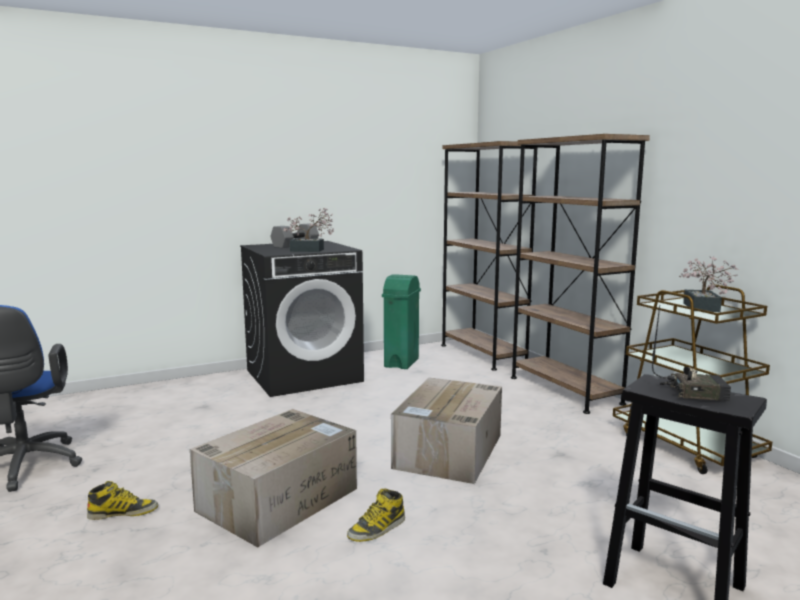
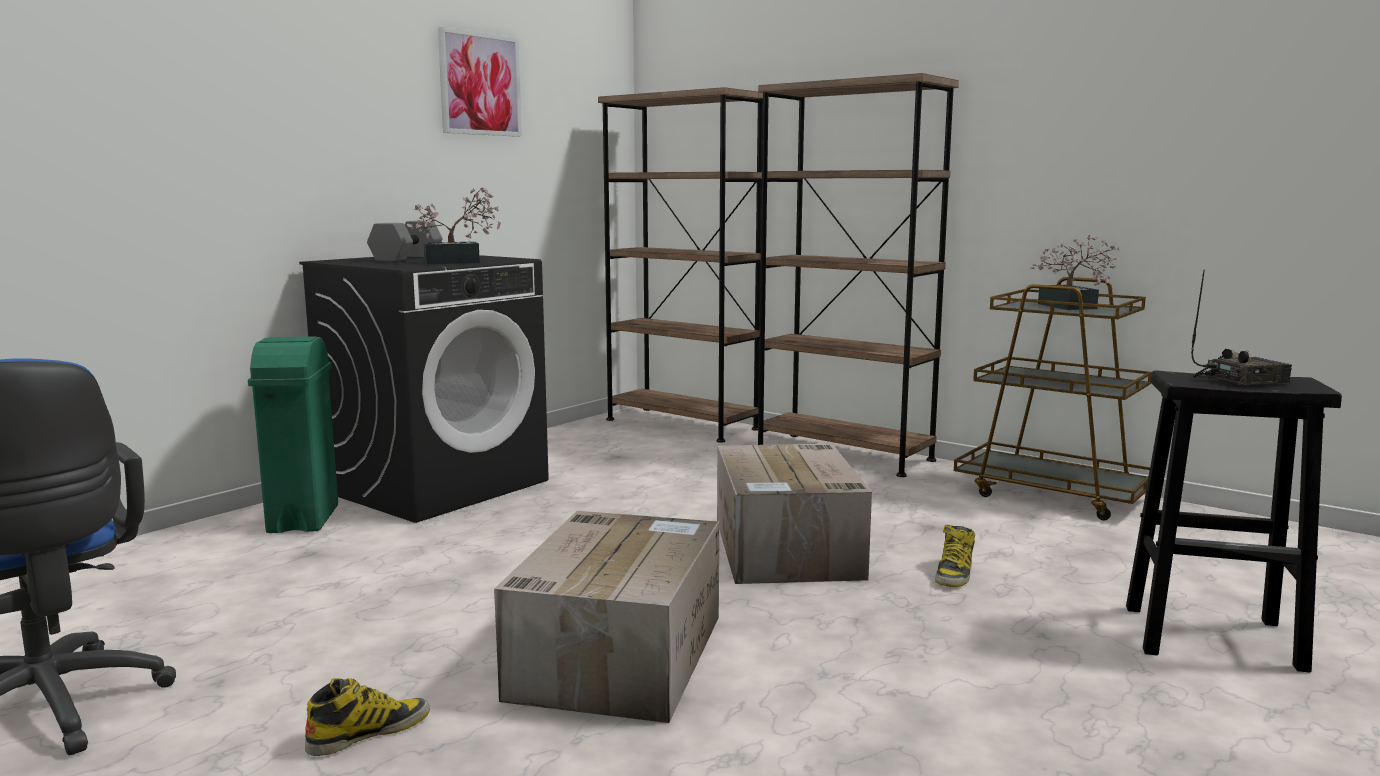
camera: 25 degrees left, 0 degrees up
(361, 142) = (480, 84): none -> picture
(377, 529) = (811, 659): boot -> boot (954, 574)
(401, 363) = (574, 449): green trash can -> green trash can (302, 519)

